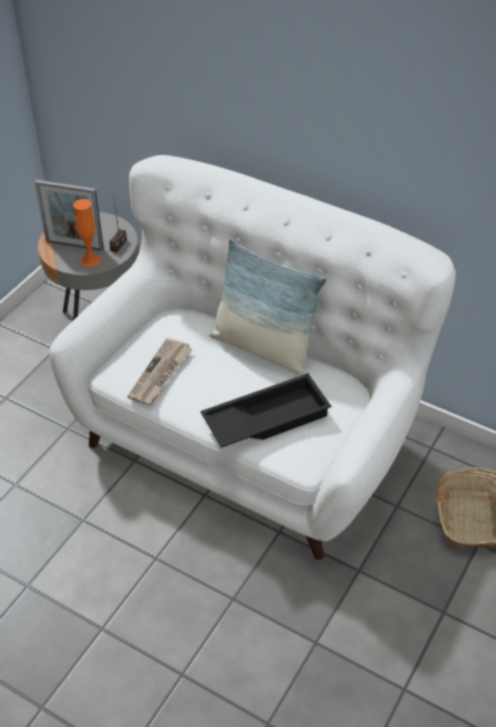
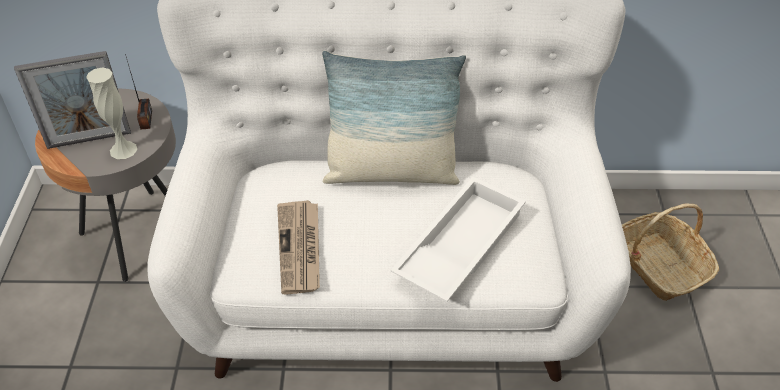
camera: 30 degrees left, 0 degrees up
(90, 260) = (123, 150): orange vase -> white vase
(266, 417) = (458, 246): black tray -> white tray

